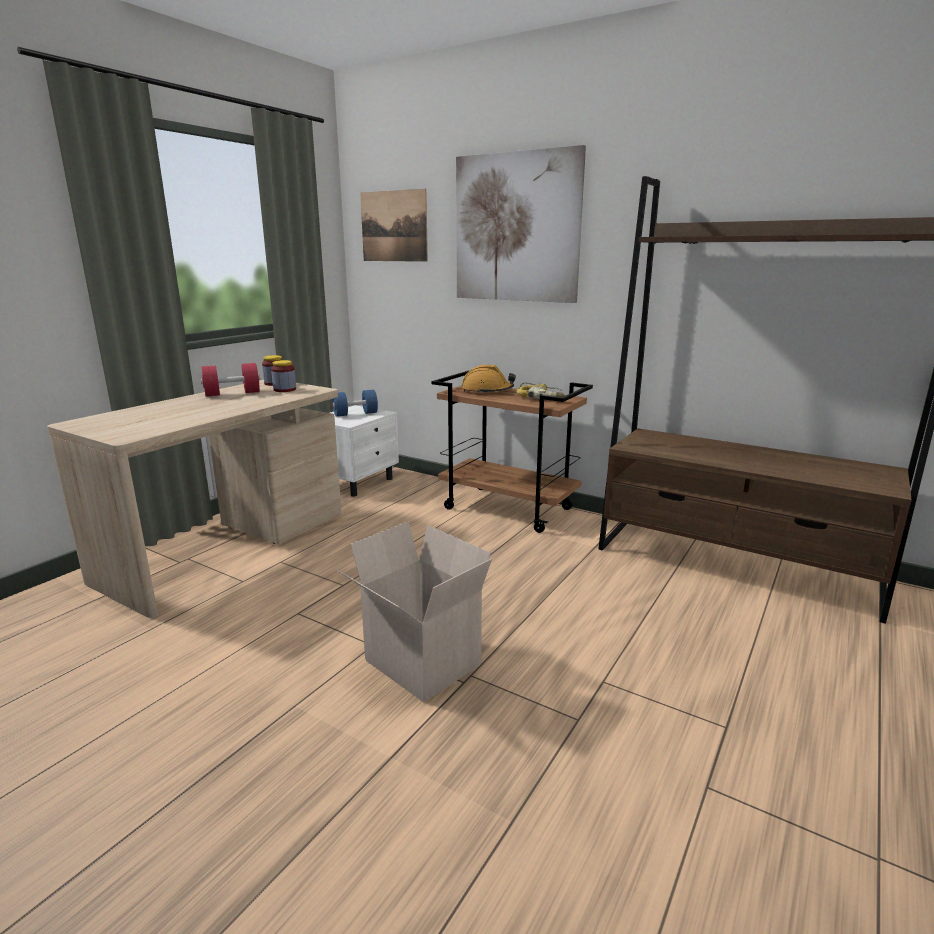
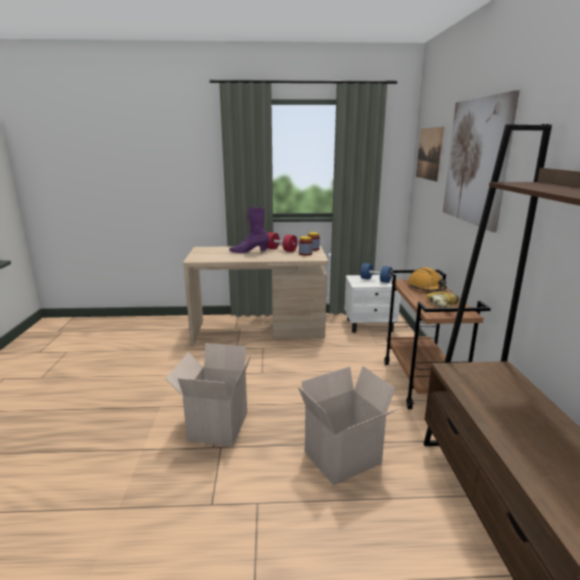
camera: 55 degrees right, 0 degrees up
(190, 406) = (249, 252): none -> purple boot
(581, 599) = (343, 460): none -> cardboard box

